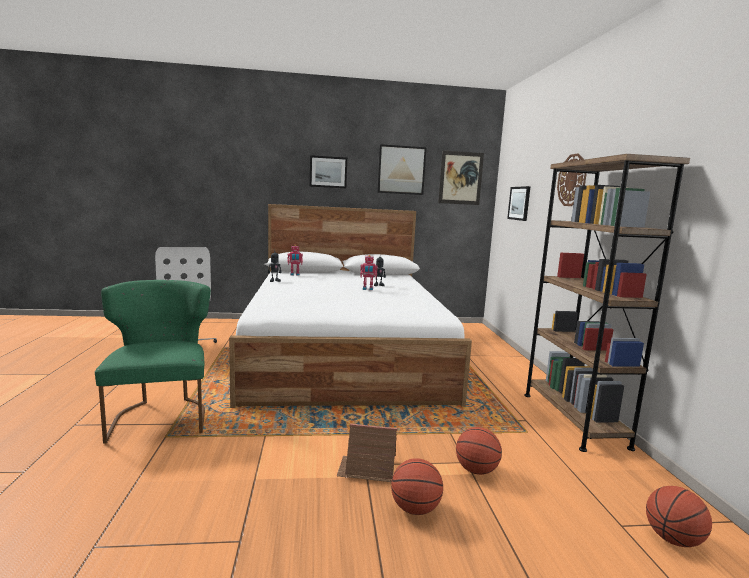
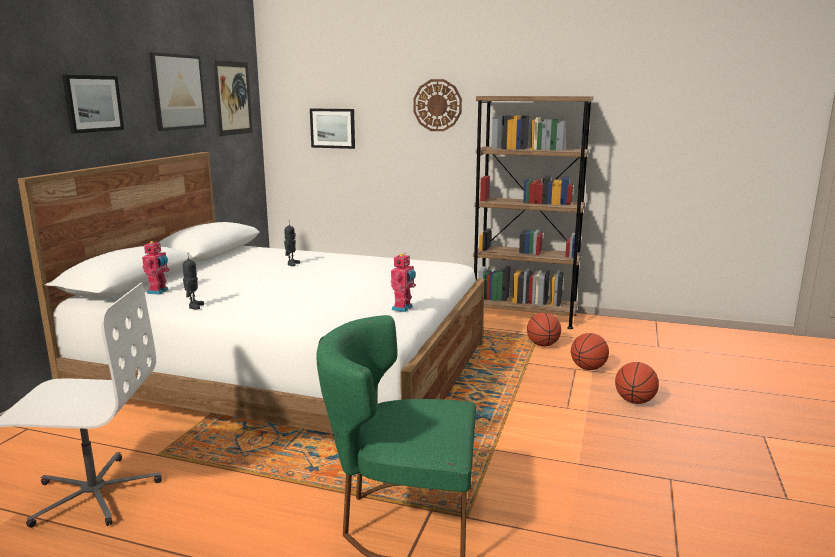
camera: 65 degrees left, 5 degrees up
(367, 289) = (313, 270): toy robot -> toy robot (403, 308)
(367, 469) = (575, 408): toy house -> none
(672, 539) = (671, 339): basketball -> basketball (542, 345)

